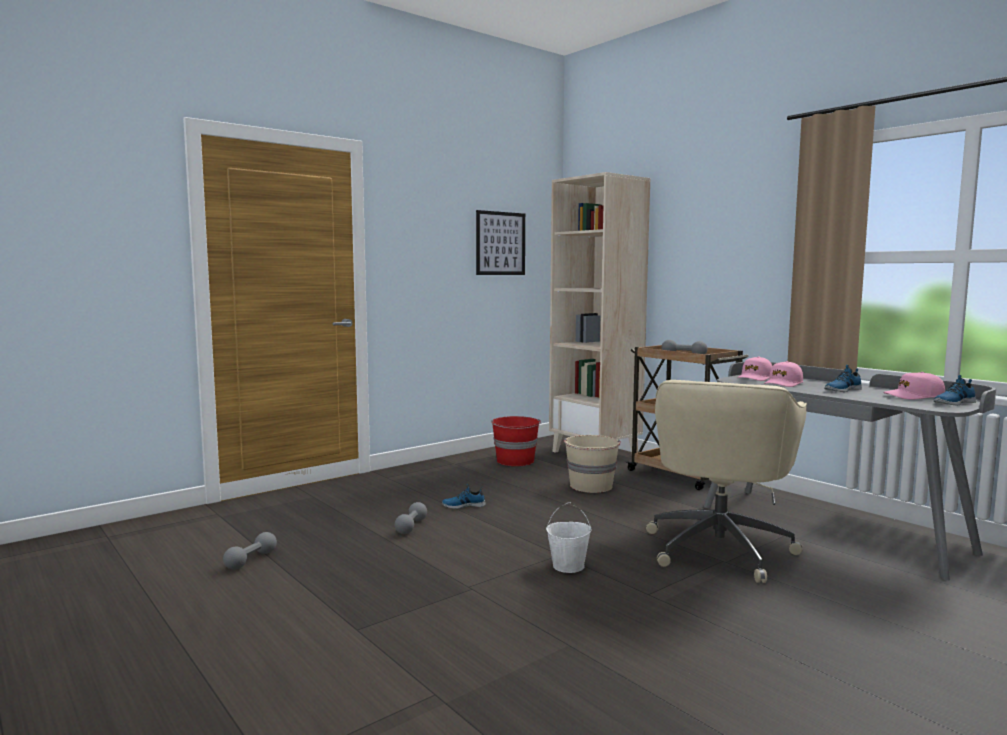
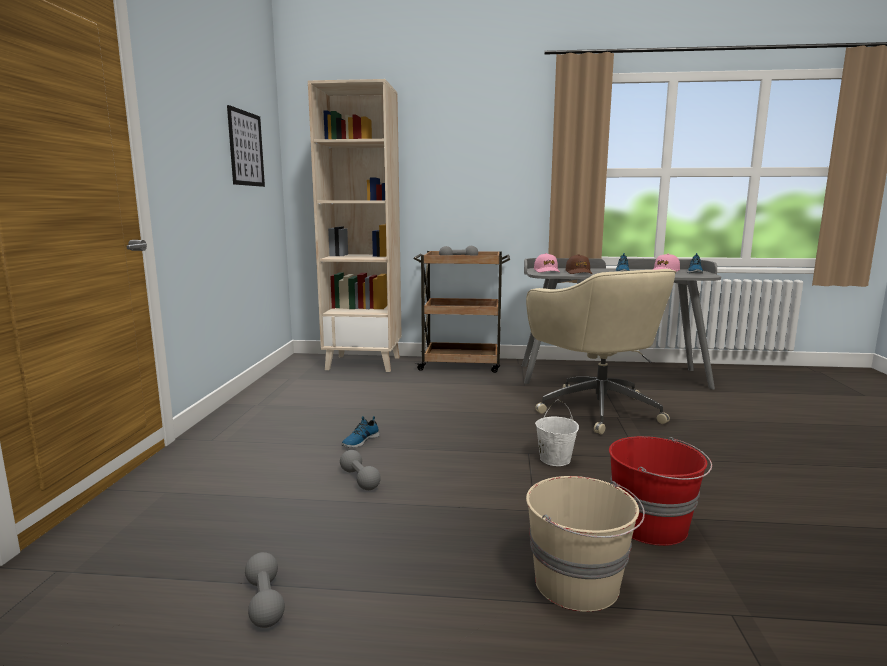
camera: 45 degrees left, 5 degrees up
(515, 461) = (312, 386): red bucket -> red bucket (652, 525)
(591, 486) = (422, 390): beige bucket -> beige bucket (578, 584)
(783, 383) = (578, 272): pink cap -> brown cap

